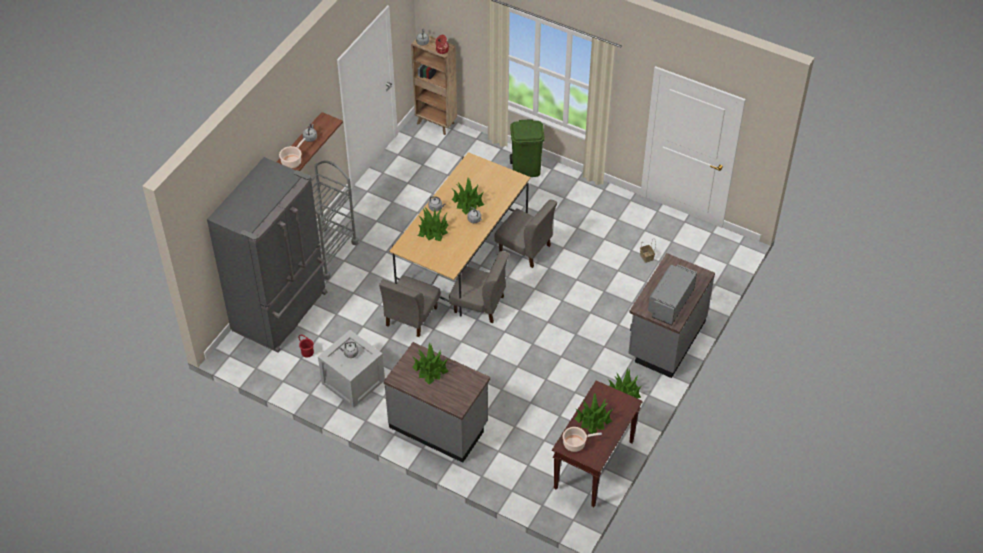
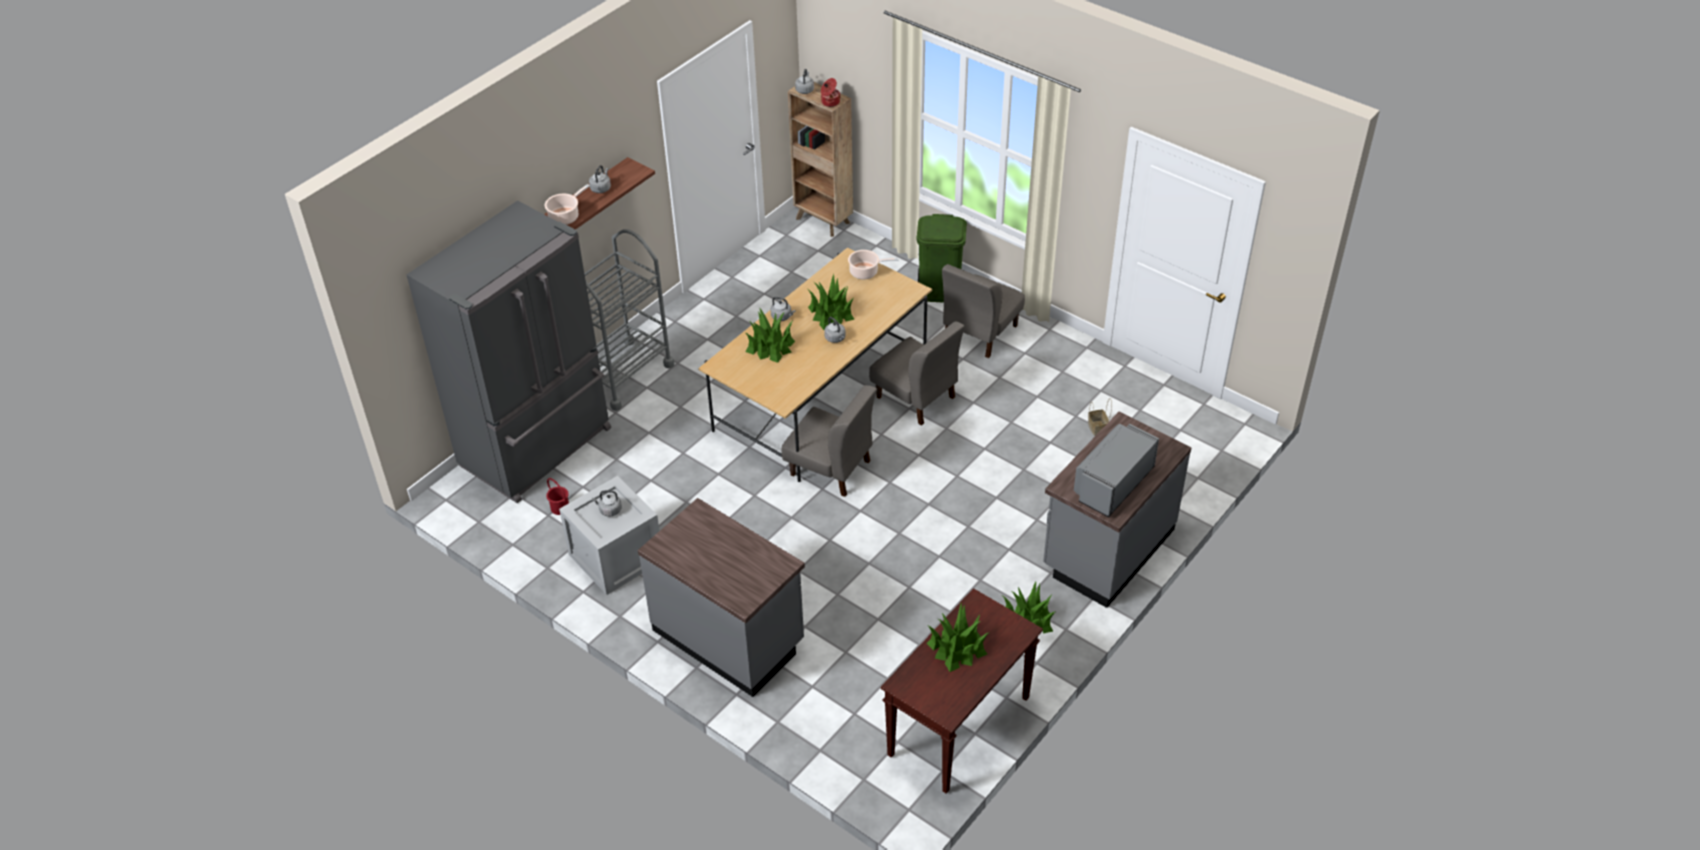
camera: 10 degrees right, 5 degrees down
(411, 317) = (725, 474): grey chair -> grey chair (980, 333)
(430, 369) = (713, 540): potted plant -> none
(575, 443) = (921, 682): cooking pot -> cooking pot (866, 272)

